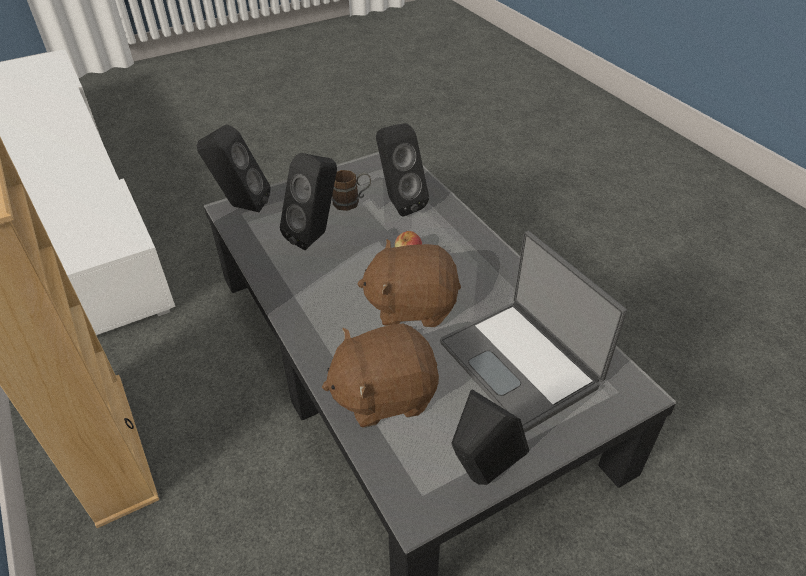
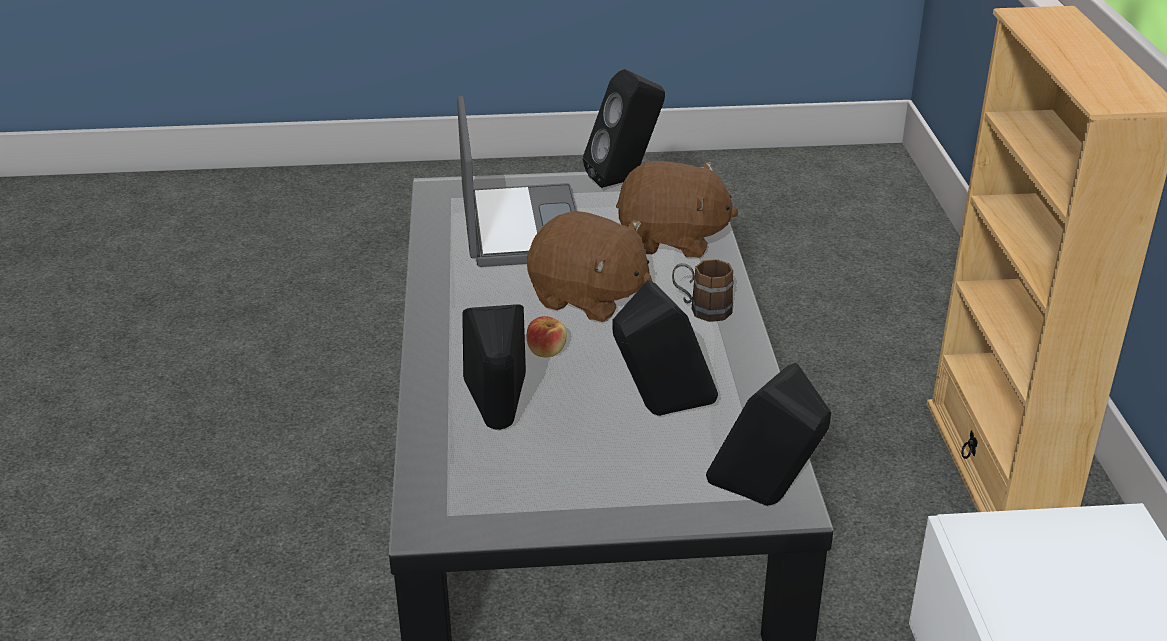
camera: 155 degrees left, 10 degrees down
(352, 202) = (570, 452): brown mug -> brown mug (701, 309)

